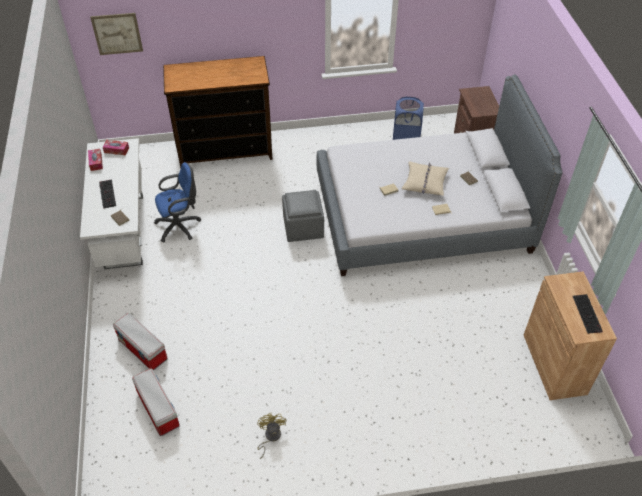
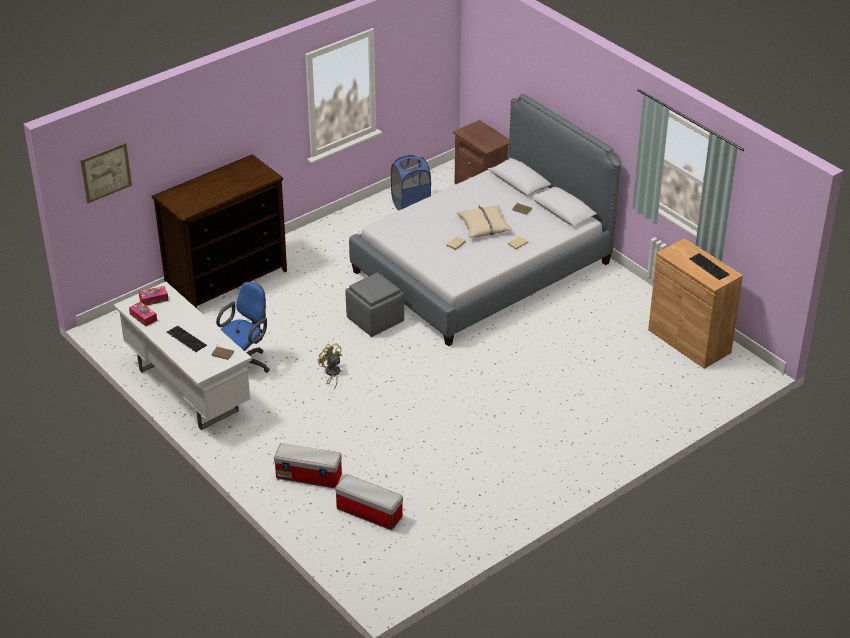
camera: 30 degrees left, 10 degrees down
(270, 437) = (491, 490): yellow fan -> yellow fan (331, 374)

